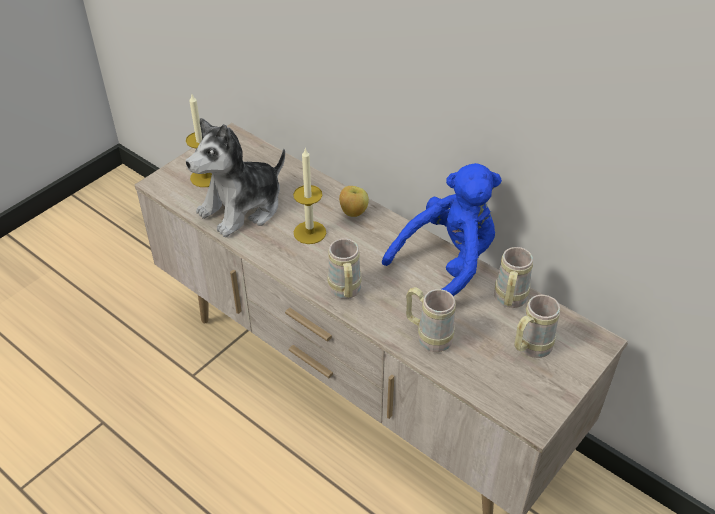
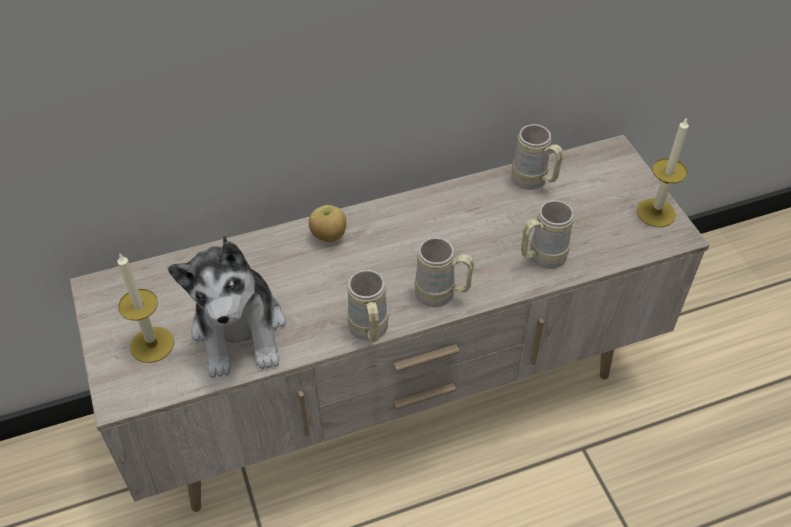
camera: 60 degrees left, 5 degrees up
(309, 232) = (330, 286): candle -> candle (656, 213)
(447, 266) = (459, 201): blue plush toy -> none
(529, 349) = (598, 197): beige mug -> beige mug (369, 332)

